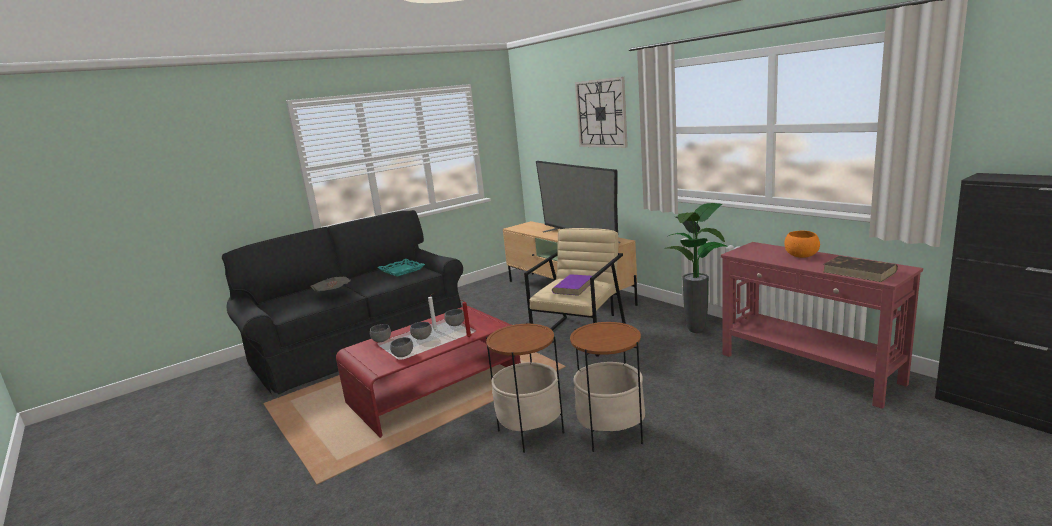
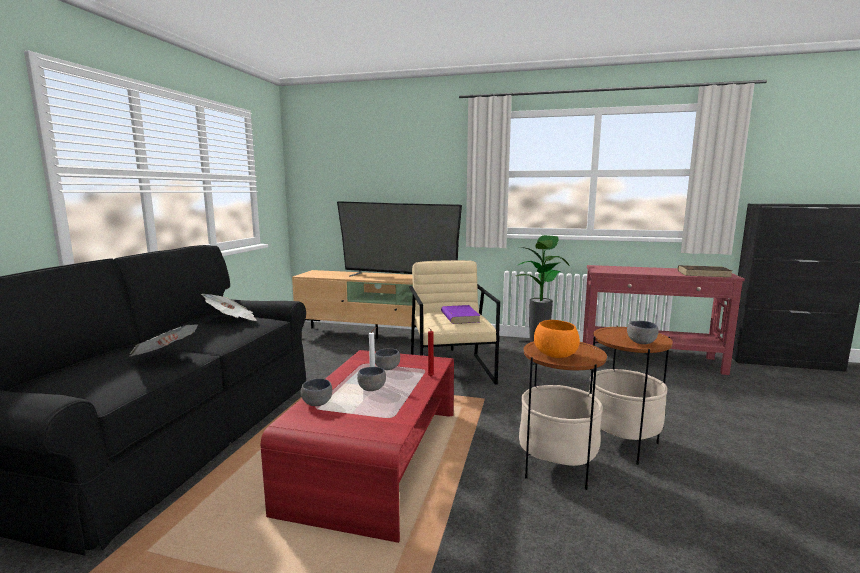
camera: 40 degrees left, 5 degrees down
(402, 270) = (232, 320): turquoise tray -> newspaper
(402, 355) = (386, 412): grey bowl -> grey bowl (642, 343)
(601, 113) = (411, 157): wall clock -> none
(801, 256) = (644, 269): orange bowl -> orange bowl (555, 355)

